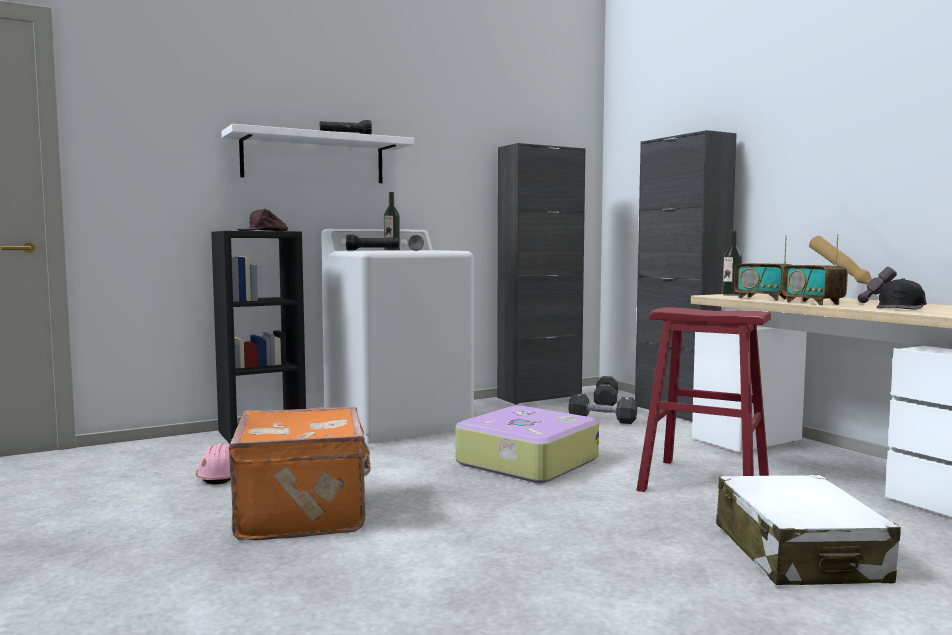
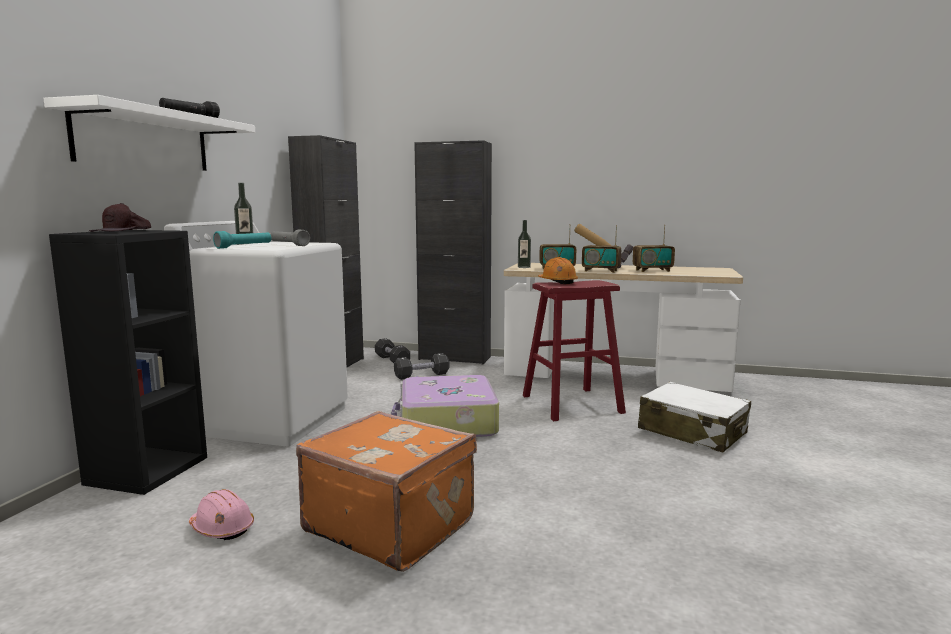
camera: 45 degrees left, 5 degrees up
(372, 250) = (244, 247): black flashlight -> turquoise flashlight
(695, 308) = (557, 282): none -> orange hard hat
(902, 308) = (652, 270): black cap -> radio

